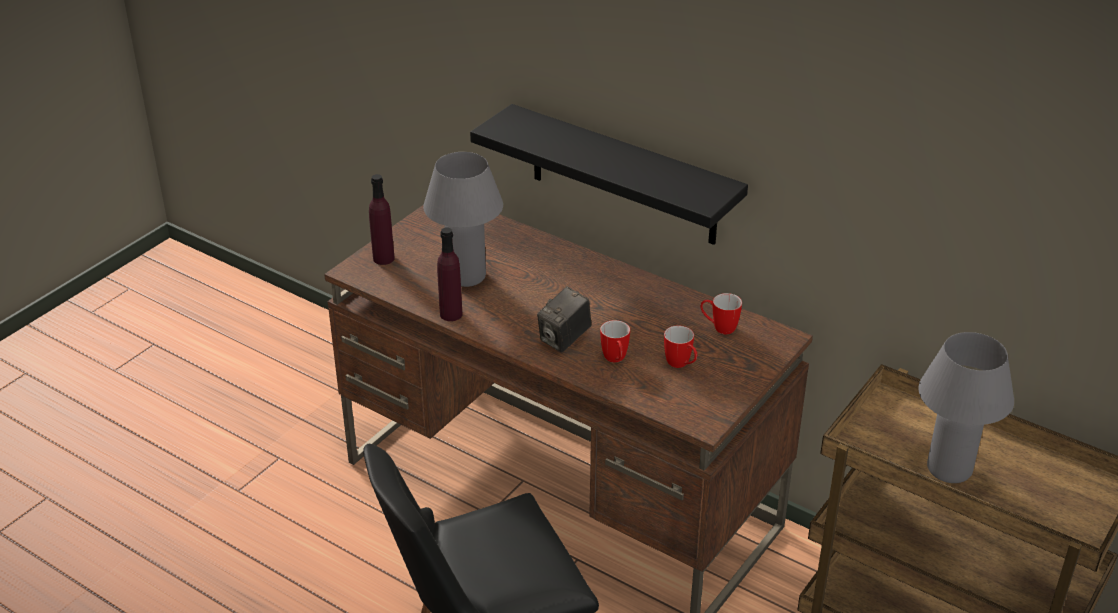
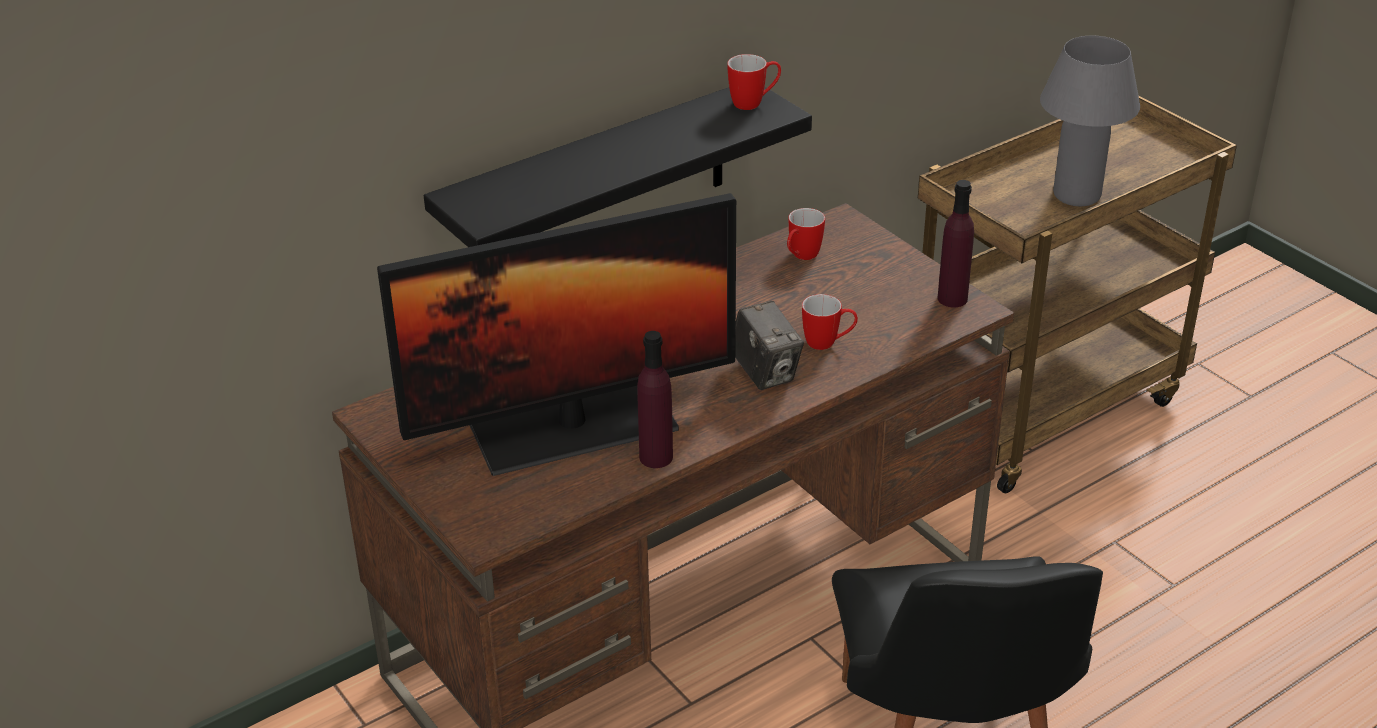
camera: 70 degrees left, 0 degrees up
(383, 258) = (474, 498): purple bottle -> purple bottle (952, 299)
(466, 276) = (573, 427): grey table lamp -> monitor
(681, 365) = (860, 299): mug -> mug (754, 103)

